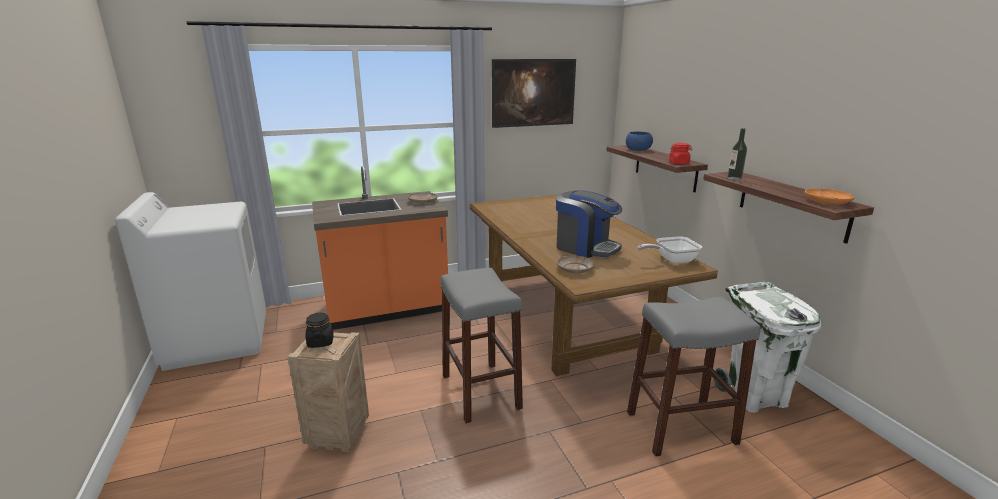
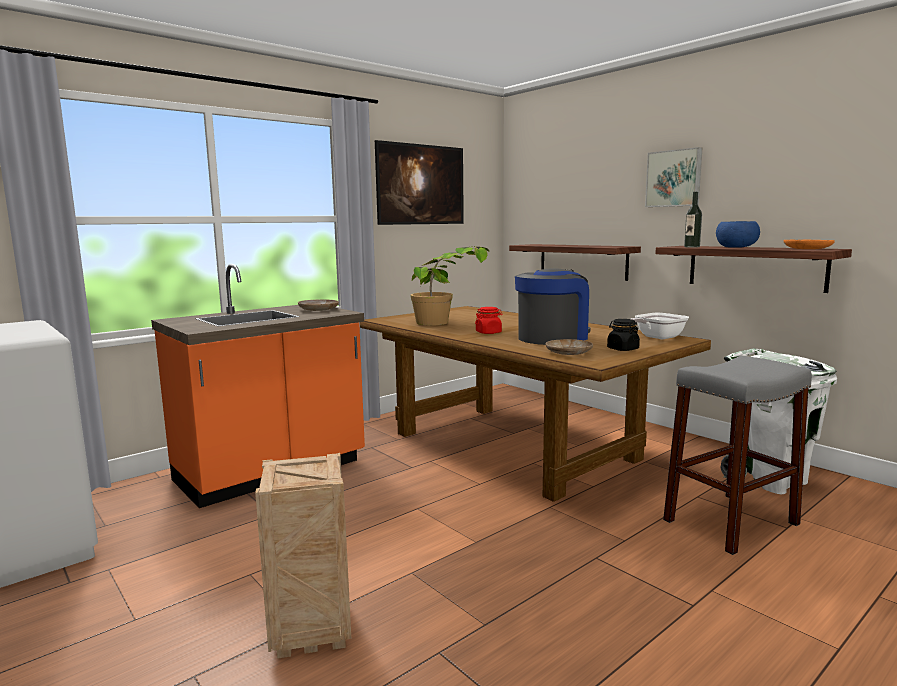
camera: 20 degrees left, 10 degrees down
(320, 342) = (292, 470): black jar -> black jar (622, 349)
(480, 391) = (475, 535): grey stool -> none
(523, 218) = (445, 324): none -> potted plant
(585, 247) = (553, 338): coffee machine -> coffee machine turned 60 degrees counterclockwise
(637, 150) = (548, 245): blue bowl -> blue bowl (736, 247)
(679, 163) = (612, 246): red jar -> red jar (488, 332)
(740, 107) = (674, 178): none -> picture

